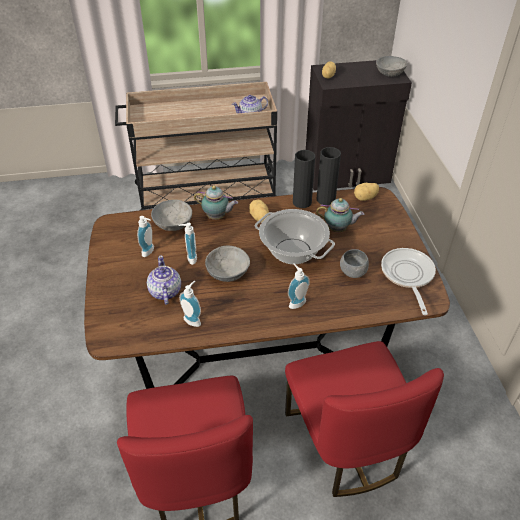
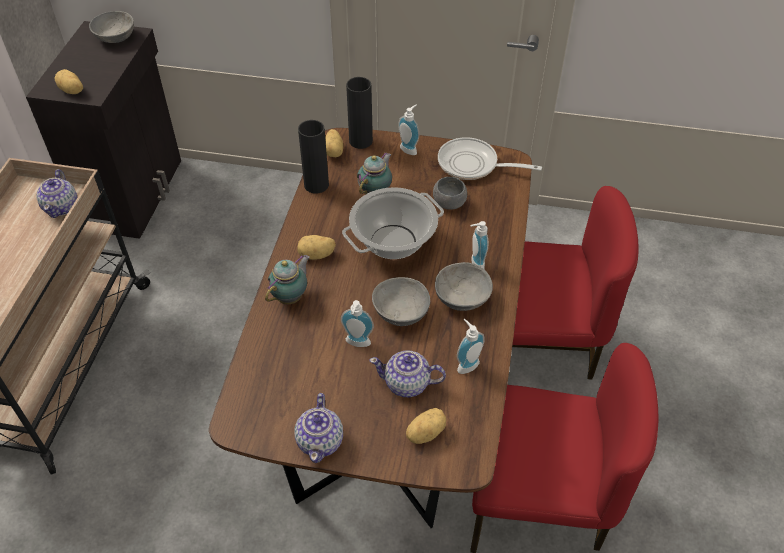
camera: 70 degrees left, 5 degrees up
(107, 262) = (320, 441): none -> teapot
(126, 311) = (425, 432): none -> potato
(150, 252) = (322, 385): soap dispenser -> soap dispenser (410, 149)
(173, 223) = (277, 347): grey bowl -> grey bowl (461, 297)
(302, 202) = (309, 207): black vase -> black vase (360, 141)

